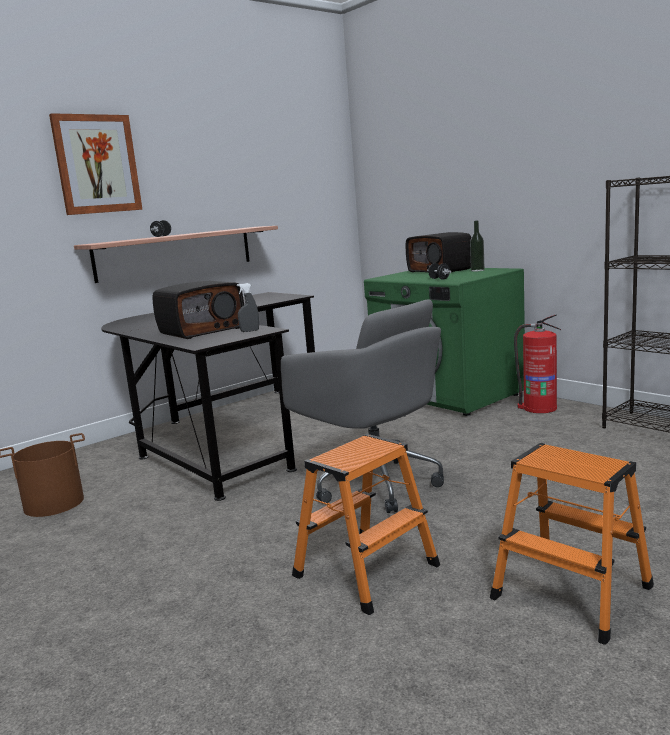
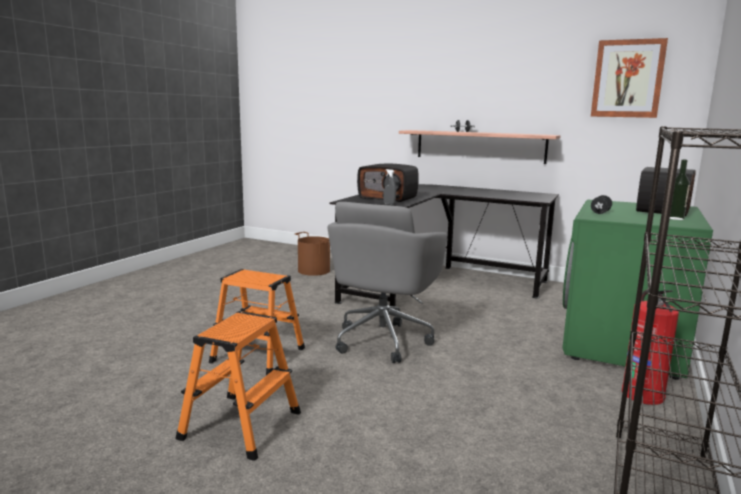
camera: 65 degrees right, 0 degrees up
(97, 164) = (435, 77): picture -> picture (627, 79)

